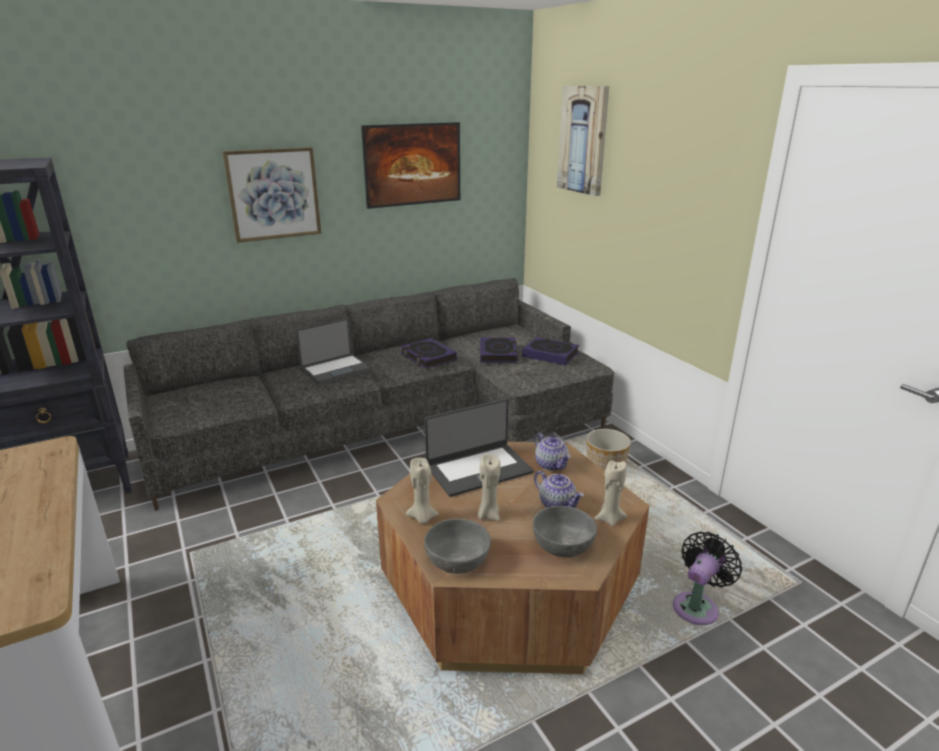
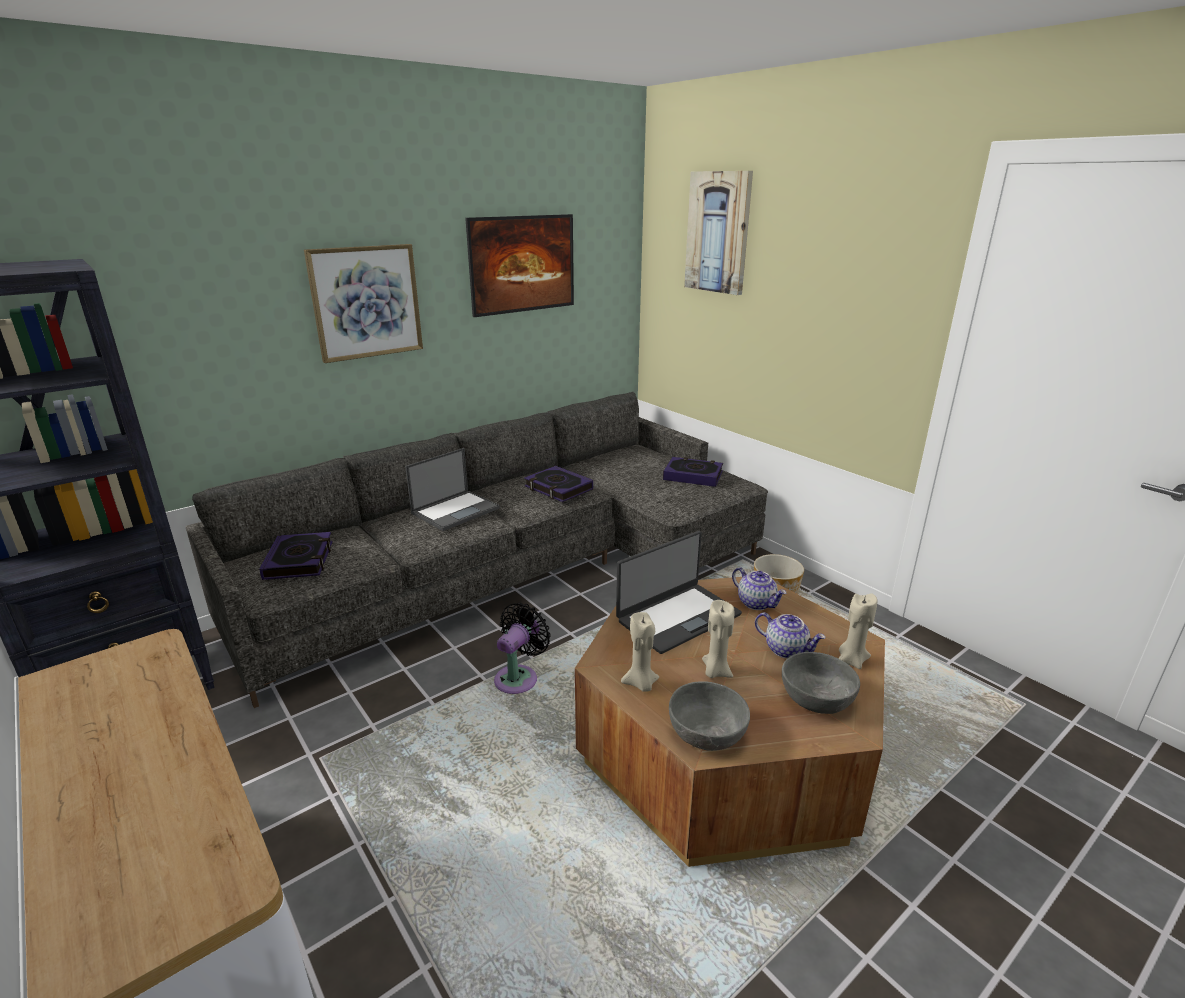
camera: 10 degrees left, 0 degrees up
(498, 354) = (635, 479): book -> book (299, 560)
(697, 606) = (934, 746): black fan -> black fan (519, 677)

